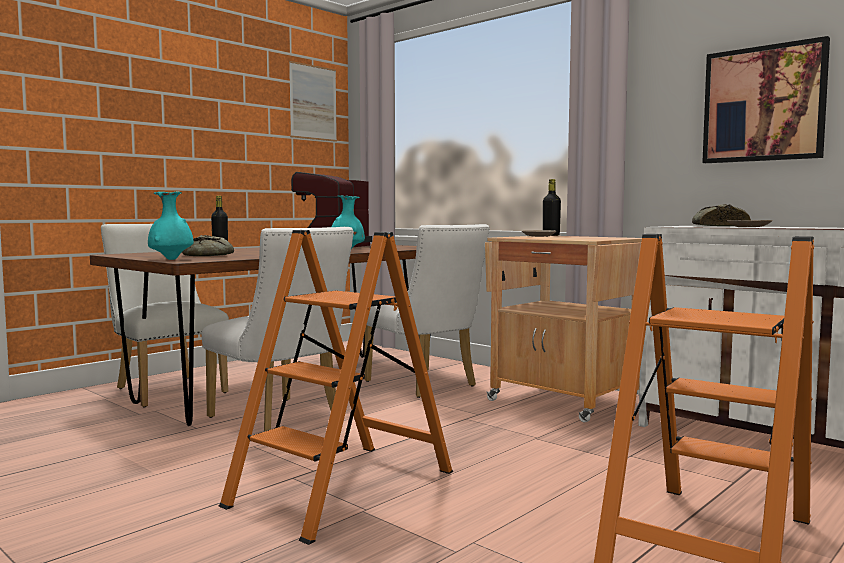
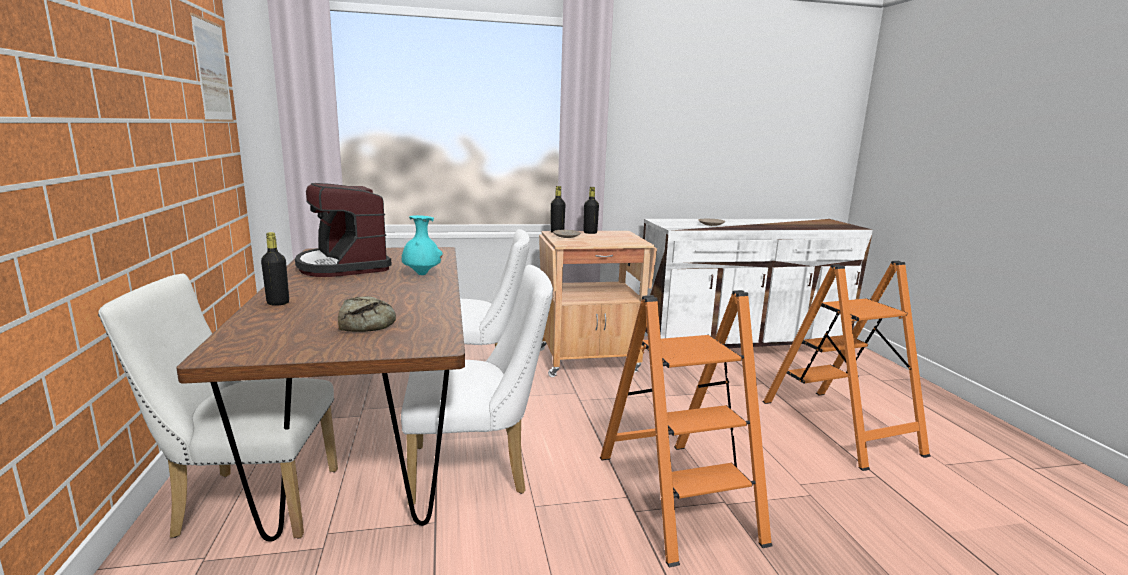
camera: 55 degrees left, 10 degrees up
(171, 259) = (400, 347): turquoise vase -> none
(584, 236) = (590, 233): none -> black bottle
(718, 226) = (679, 221): bread -> none
(763, 104) = (690, 138): picture -> none

